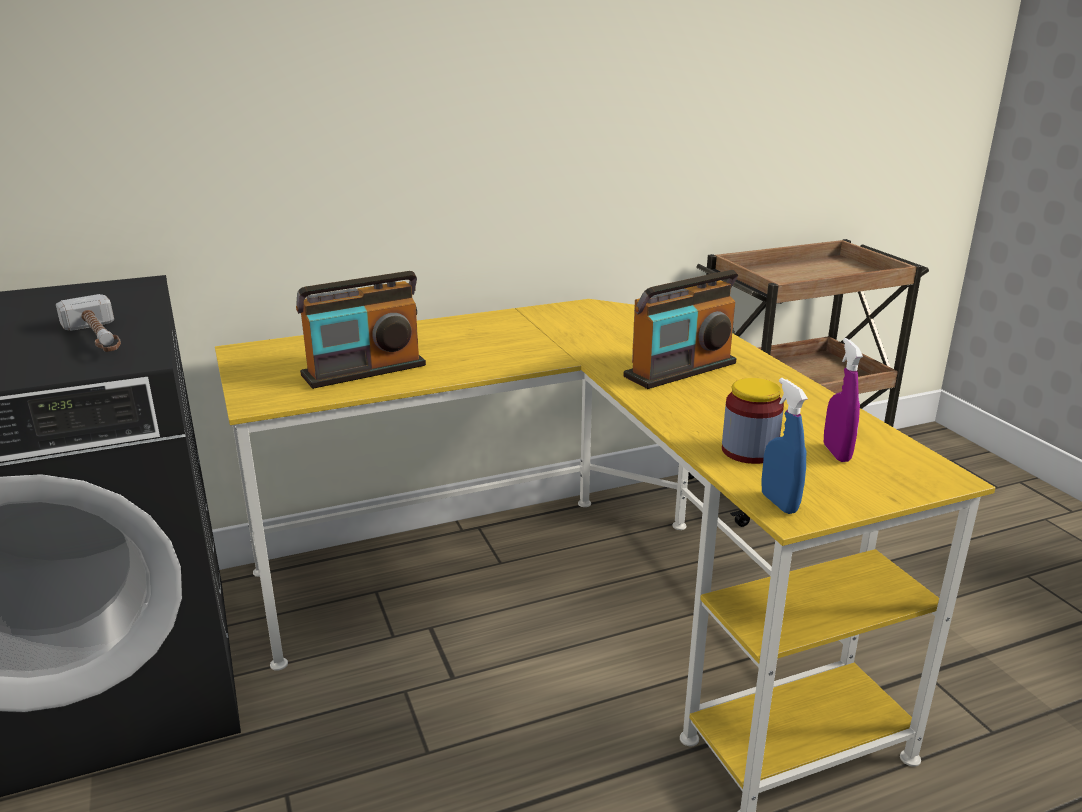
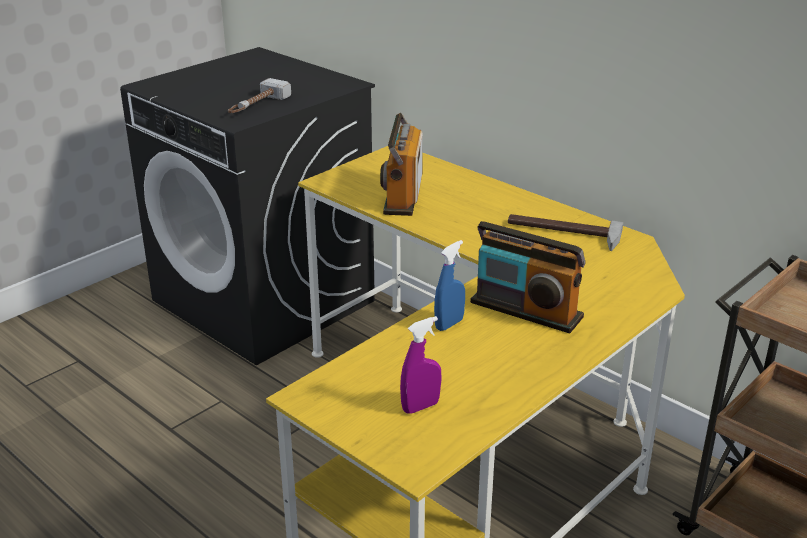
camera: 65 degrees right, 5 degrees up
(364, 370) = (401, 195): radio -> radio turned 60 degrees clockwise
(545, 324) = (562, 233): none -> hammer
(749, 451) = (392, 365): jar -> none
(779, 503) = (315, 389): blue spray bottle -> blue spray bottle (449, 324)

